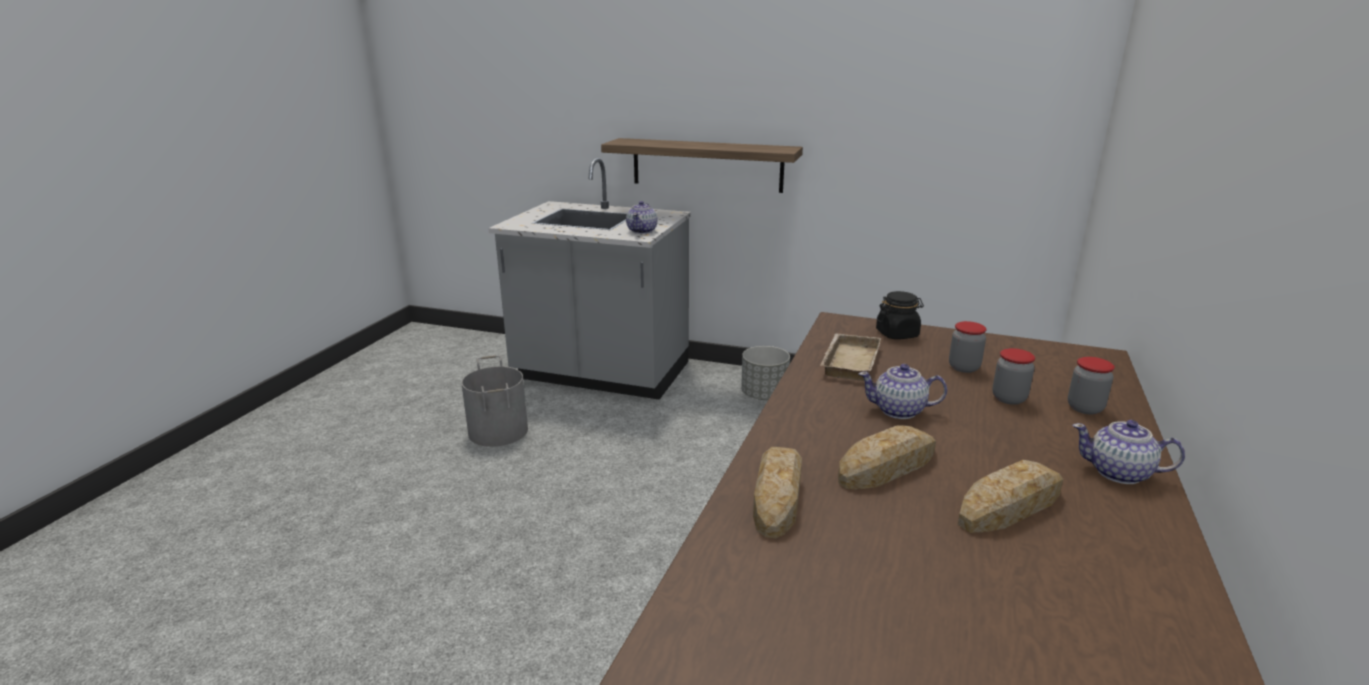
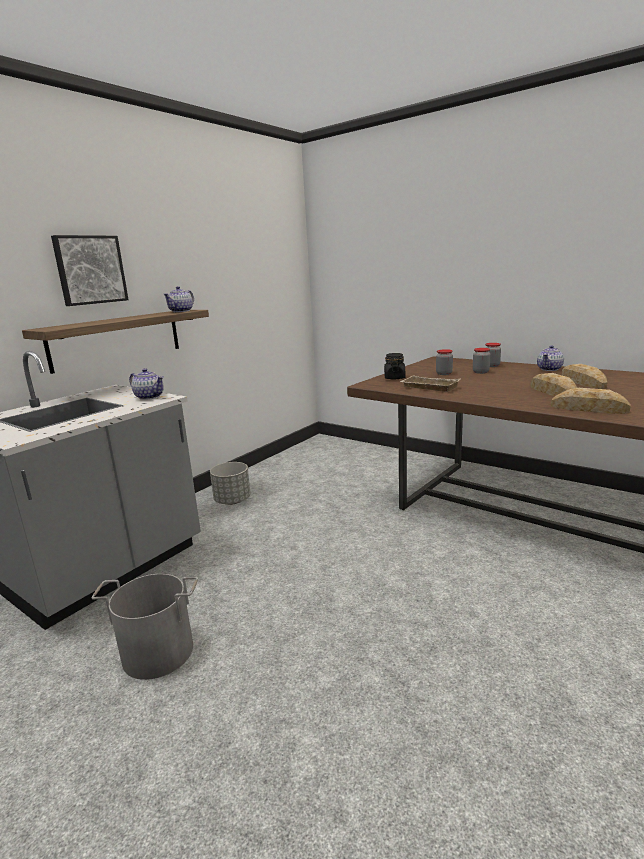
camera: 70 degrees left, 5 degrees down
(692, 87) = (90, 270): none -> picture
(899, 411) = (493, 385): teapot -> teapot (181, 311)

